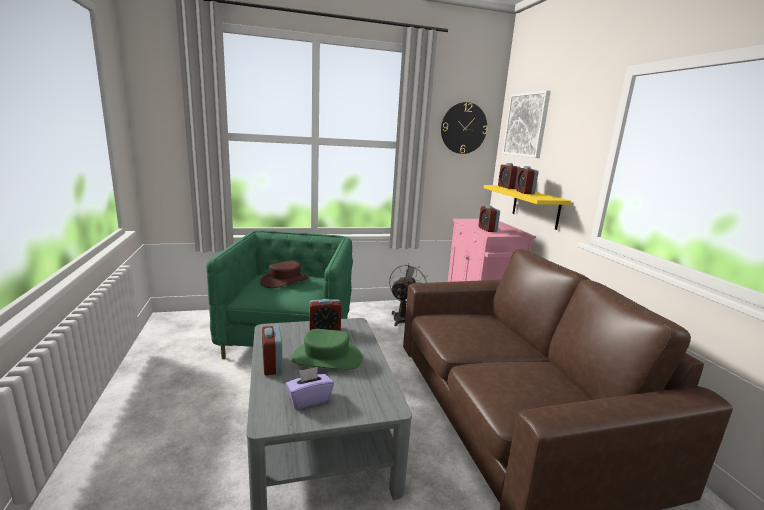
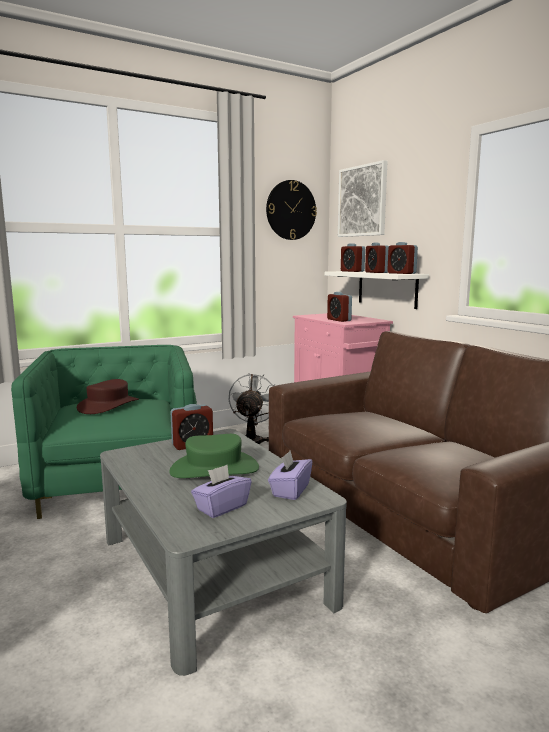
camera: 15 degrees left, 5 degrees down
(272, 365) = (152, 485): alarm clock -> alarm clock (401, 273)
(371, 393) = (290, 490): none -> purple tissue box
(535, 206) = (387, 289): yellow shelf -> white shelf

